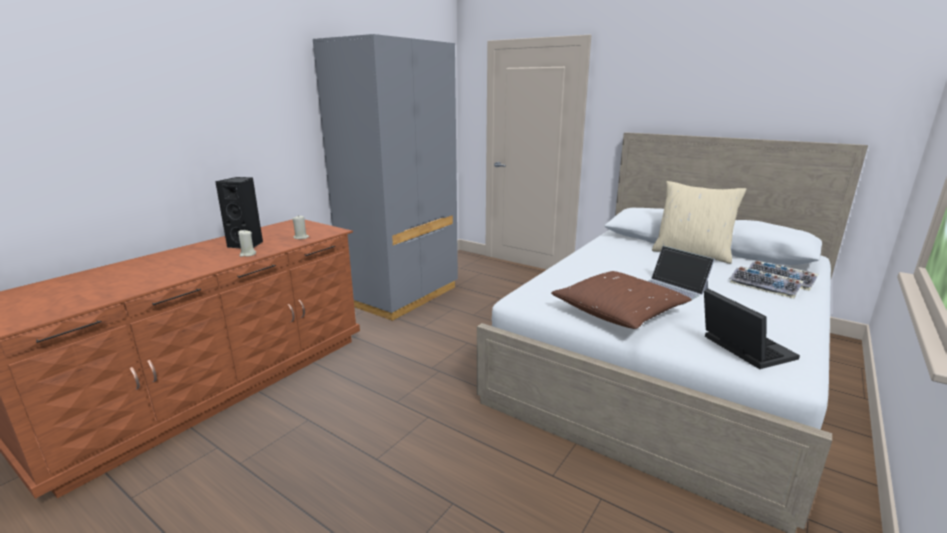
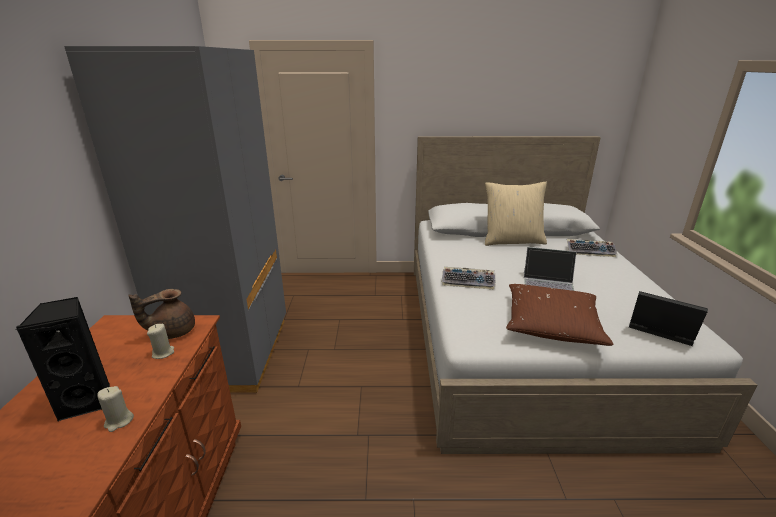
camera: 35 degrees left, 5 degrees up
(318, 231) = (172, 332): none -> brown teapot
(765, 287) = (592, 261): keyboard -> keyboard (468, 282)

